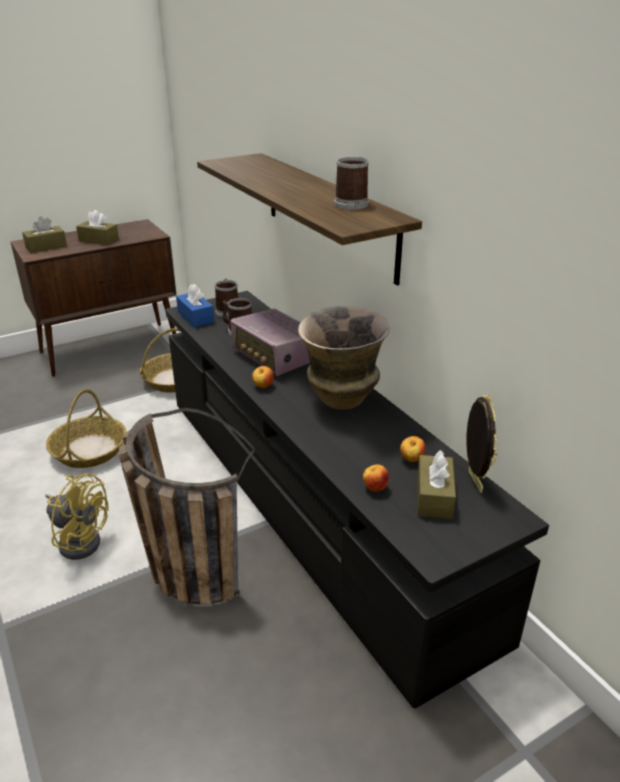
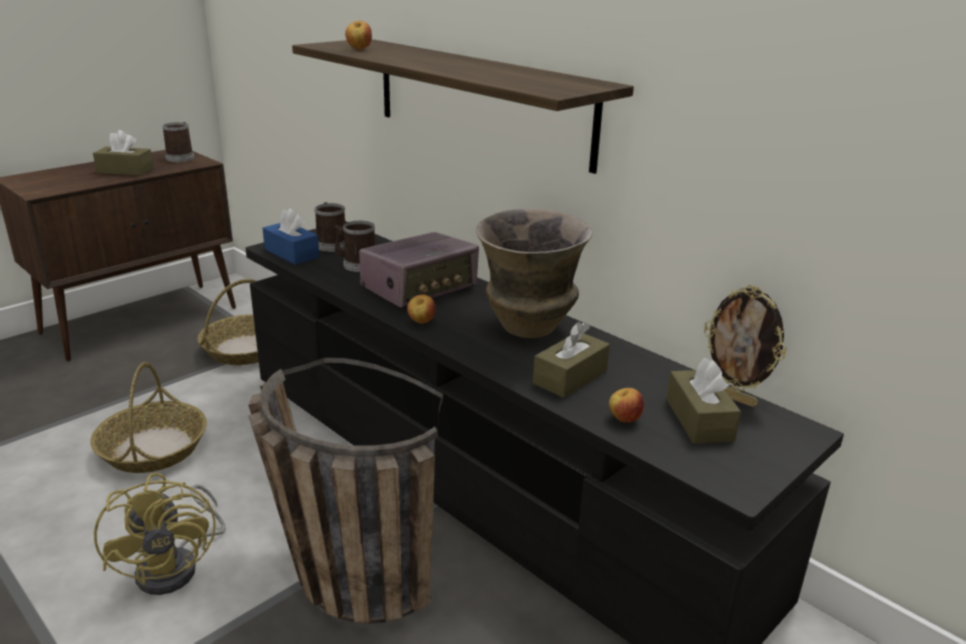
camera: 15 degrees left, 5 degrees down
(46, 246) = (51, 181): brown tissue box -> brown tissue box (570, 377)
(79, 539) = (177, 566): yellow fan -> yellow fan turned 60 degrees clockwise
(276, 356) = (420, 288): radio -> radio turned 75 degrees counterclockwise
(352, 203) = (534, 73): mug -> mug (181, 157)
(411, 460) = (649, 383): apple -> apple (359, 49)
(473, 481) = (733, 398): picture frame -> picture frame turned 150 degrees clockwise

